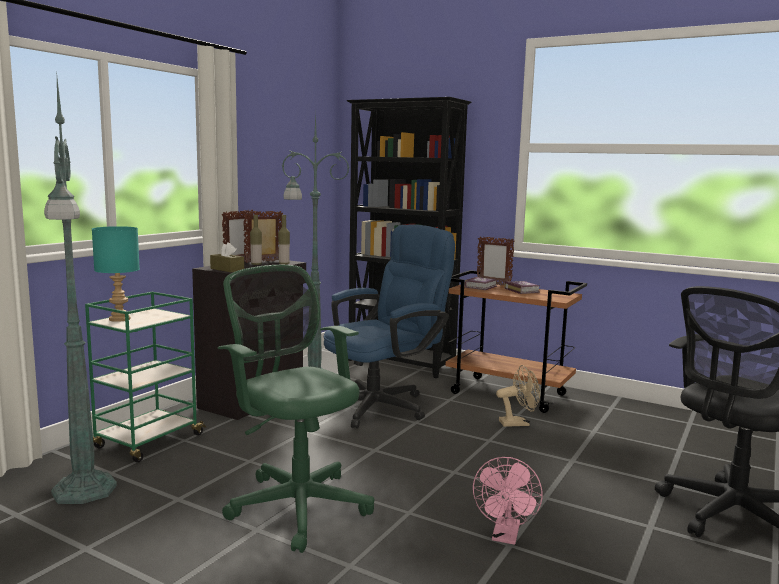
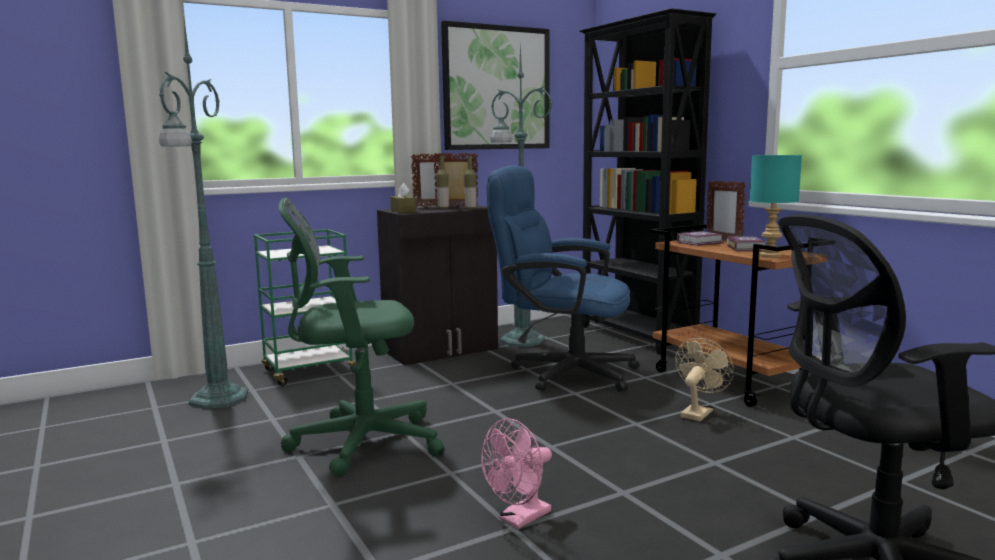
camera: 30 degrees right, 0 degrees up
(118, 319) = (282, 250): turquoise table lamp -> turquoise table lamp (769, 256)
(272, 146) = (496, 88): none -> picture
(296, 504) = (358, 443): green office chair -> green office chair turned 90 degrees counterclockwise
(383, 405) = (562, 372): blue office chair -> blue office chair turned 150 degrees counterclockwise
(518, 423) = (698, 412): beige fan -> beige fan turned 75 degrees counterclockwise

